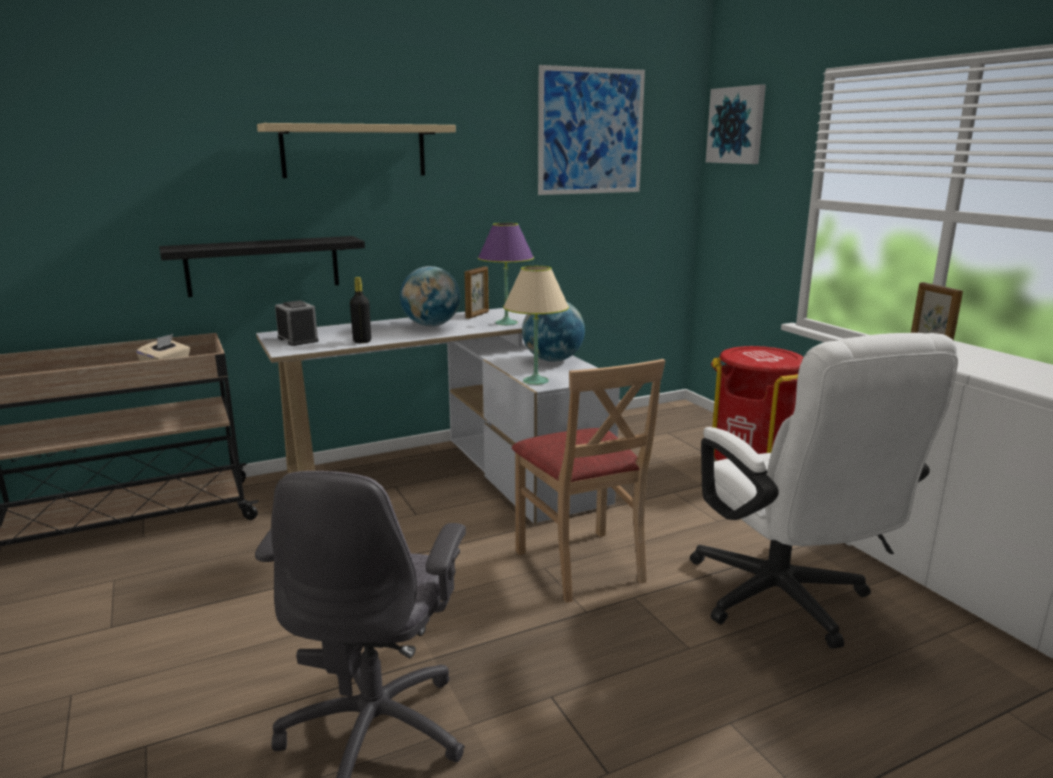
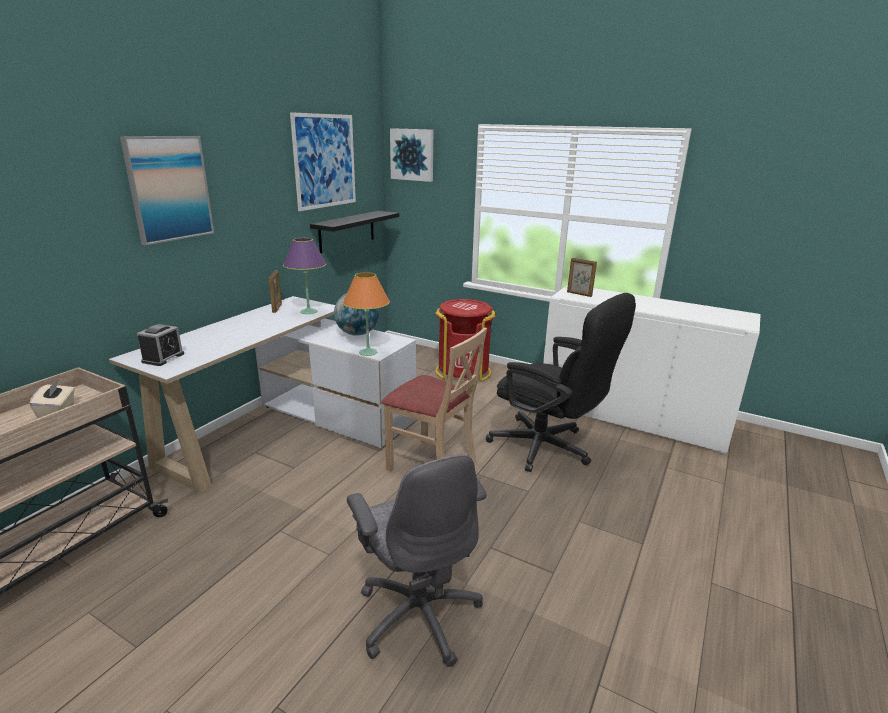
camera: 35 degrees left, 5 degrees up
(263, 265) = (106, 298): black shelf -> black shelf (347, 231)
(298, 340) = (163, 358): alarm clock -> alarm clock turned 90 degrees clockwise
(354, 151) = (169, 189): beige shelf -> picture
(362, 341) = (223, 348): black bottle -> none
(431, 325) = (256, 324): globe -> none
(536, 381) = (368, 352): beige table lamp -> orange table lamp
(787, 603) = (549, 449): white office chair -> black office chair

